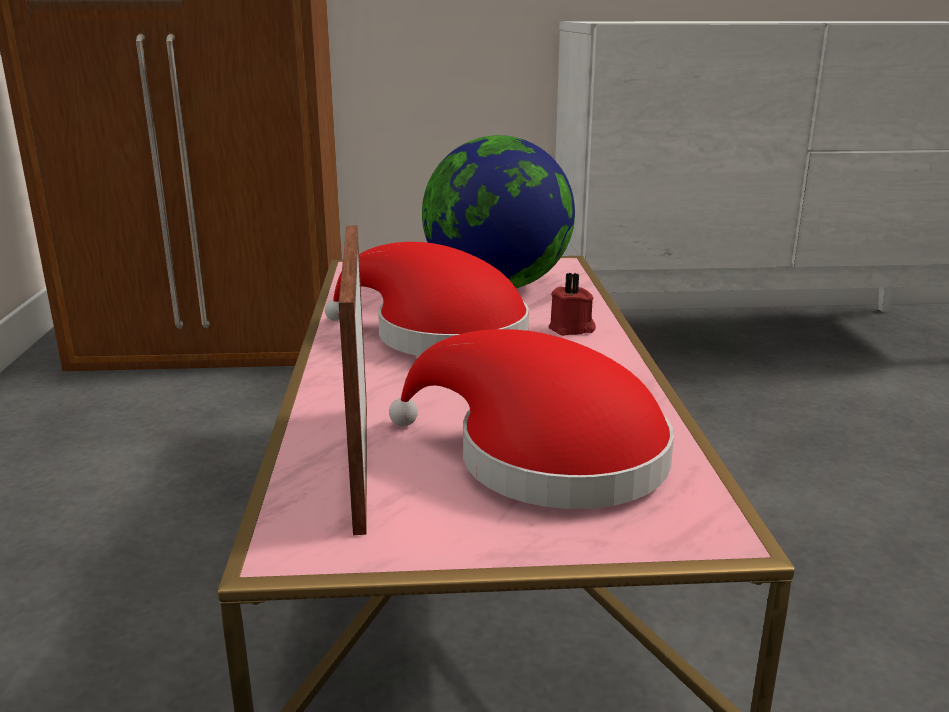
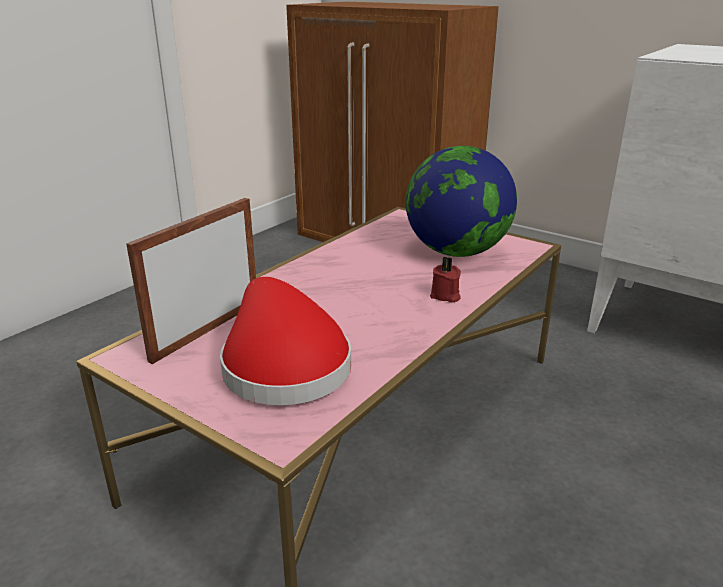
camera: 40 degrees right, 5 degrees up
(439, 335) = (363, 274): red hat -> none

